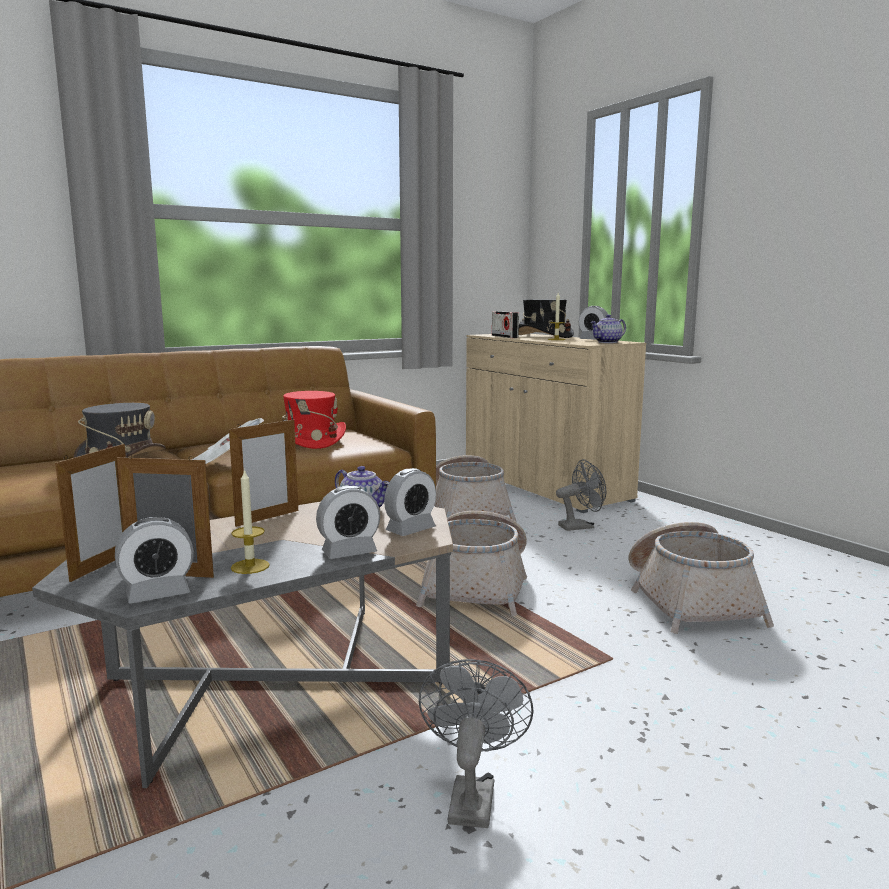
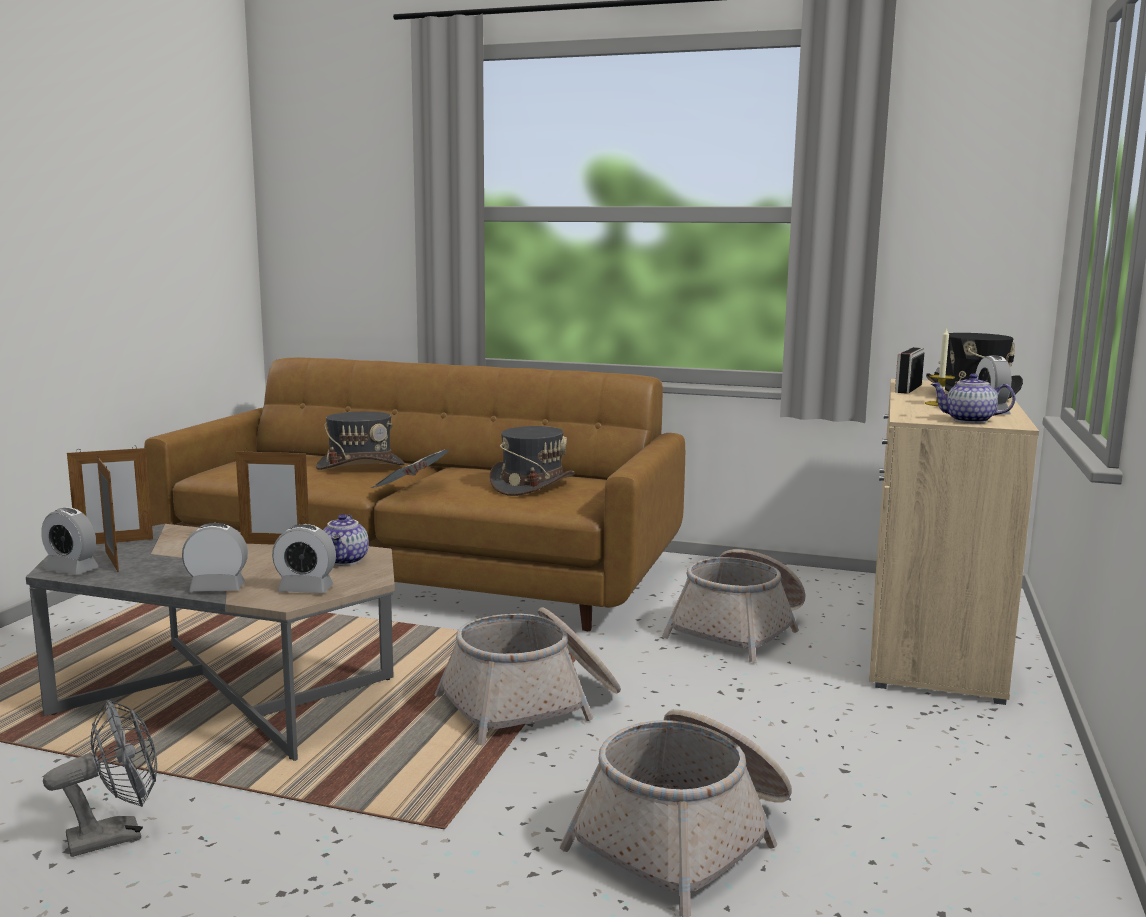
camera: 50 degrees right, 0 degrees up
(250, 566) = (151, 573): candle -> none
(310, 440) = (532, 485): red hat -> grey hat
(349, 552) = (217, 588): alarm clock -> alarm clock turned 150 degrees clockwise
(581, 526) = (821, 700): grey fan -> none

